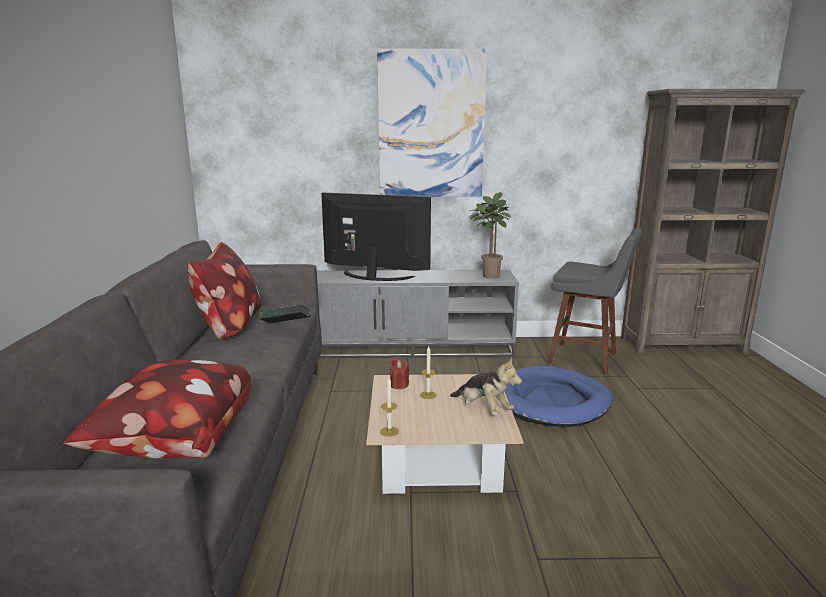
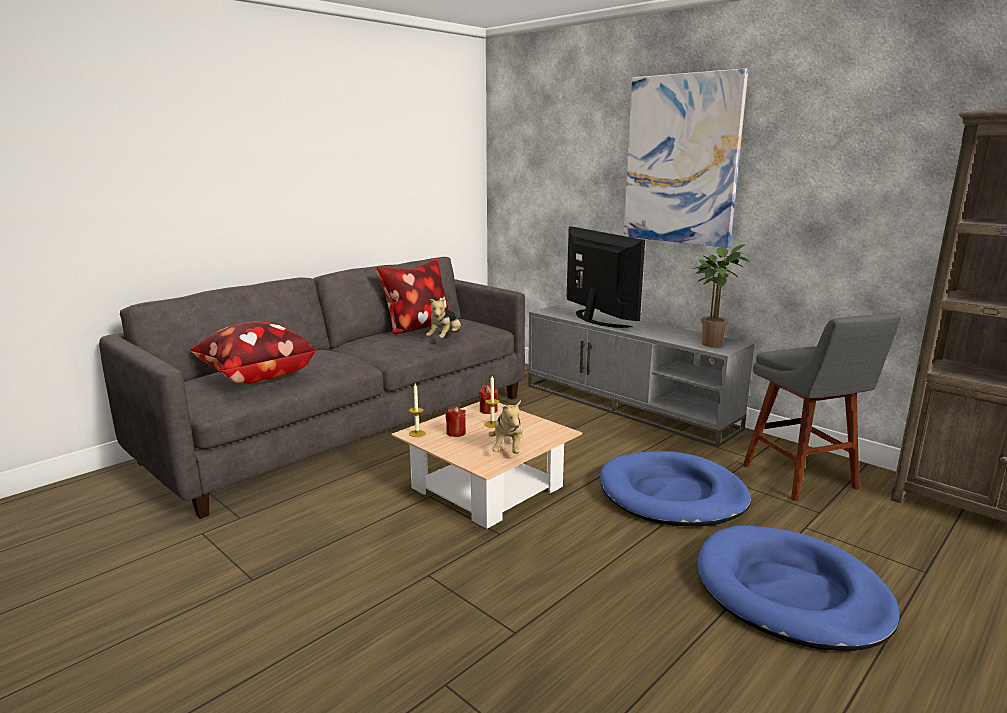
camera: 45 degrees right, 0 degrees up
(286, 327) = (445, 338): book -> plush toy
(418, 415) = (456, 433): none -> red candle
(701, 431) = (790, 593): none -> blue dog bed

